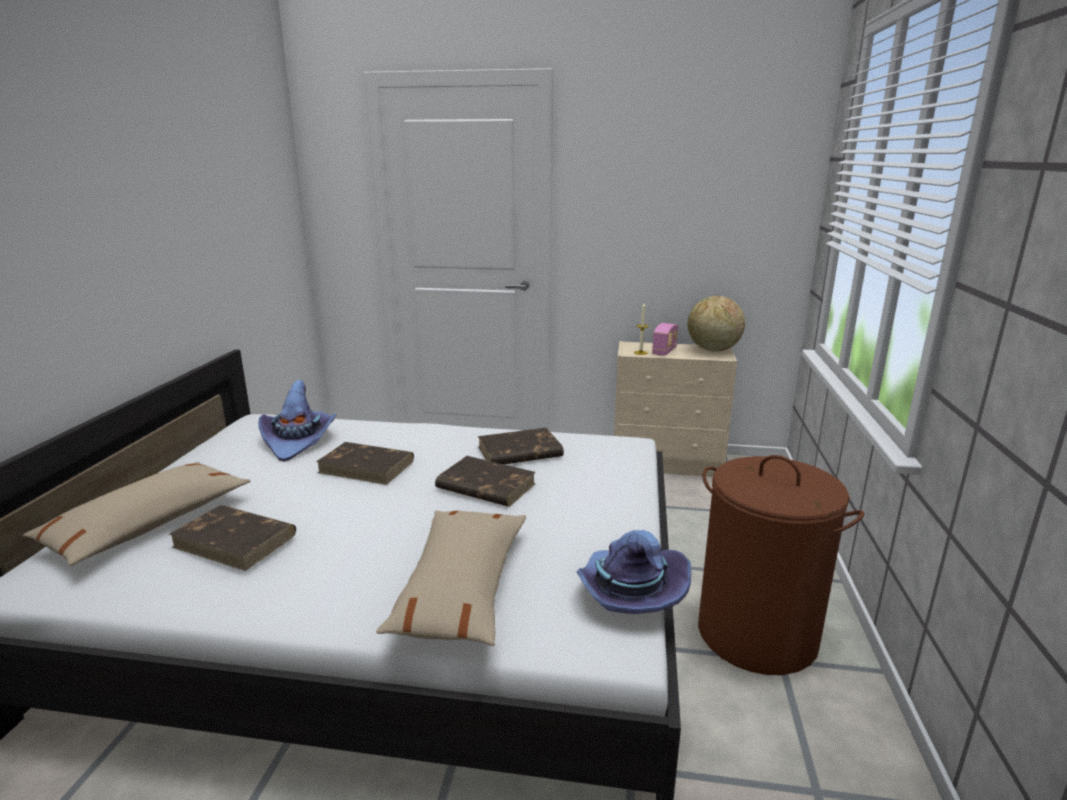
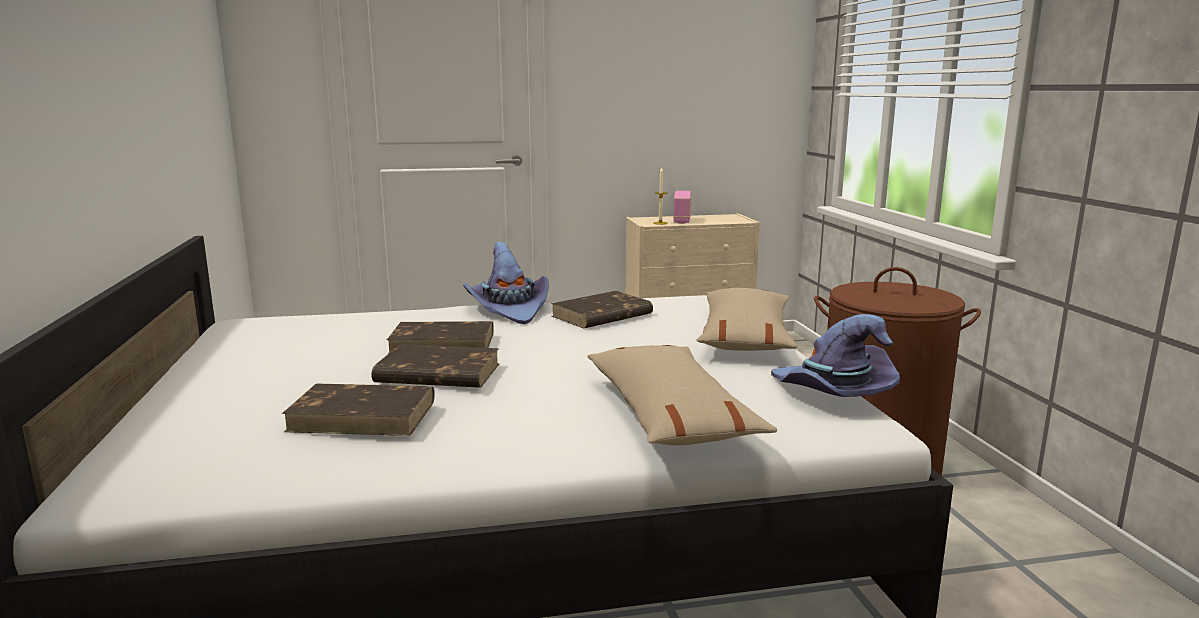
camera: 20 degrees left, 5 degrees down
(148, 525) = (216, 421): beige pillow -> beige pillow (745, 337)
(299, 441) = (325, 333): purple hat -> purple hat (509, 310)
(485, 486) = (598, 342): brown book -> brown book (437, 373)
(712, 350) = (727, 217): globe -> none

